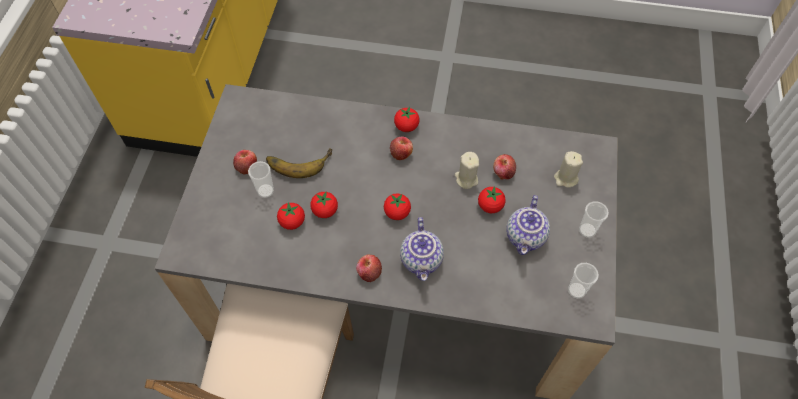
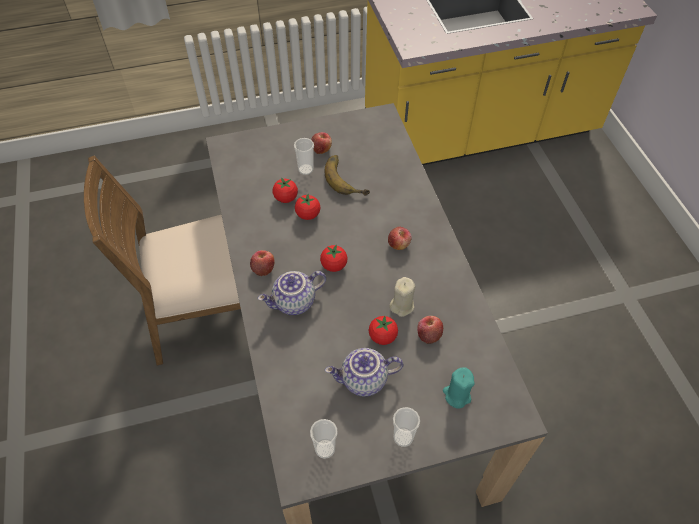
camera: 65 degrees right, 5 degrees down
(406, 126) = (431, 237): tomato -> none
(565, 178) = (456, 395): beige candle -> turquoise candle

